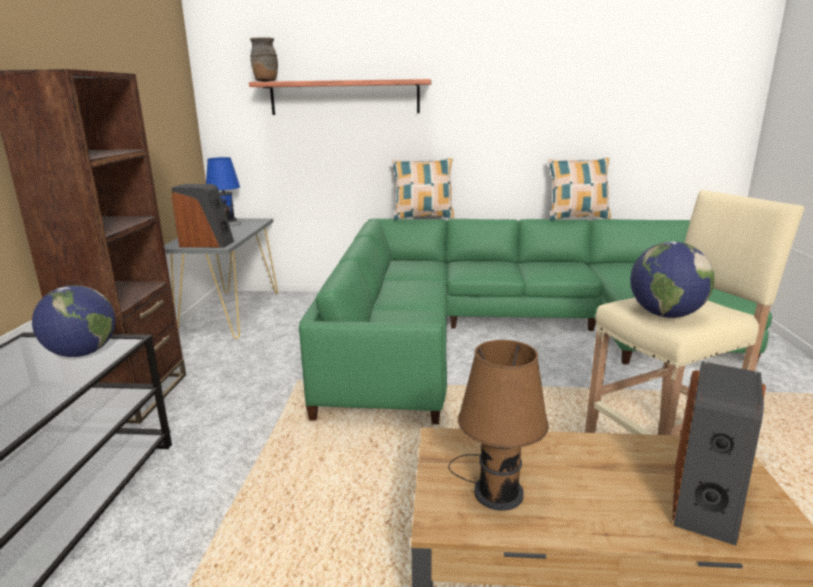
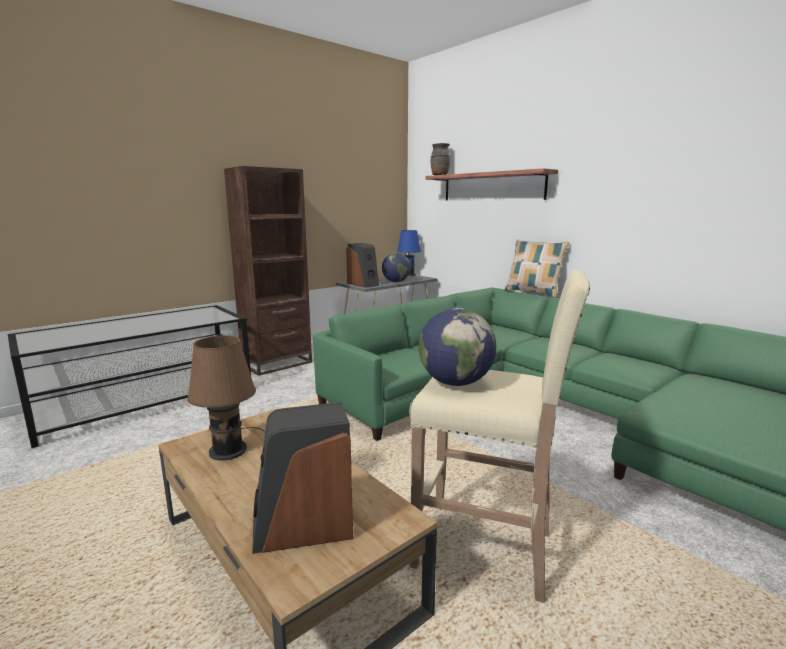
camera: 45 degrees right, 5 degrees down
(82, 353) = (210, 317): globe -> globe (396, 281)
(577, 218) = (687, 318): pillow -> none

